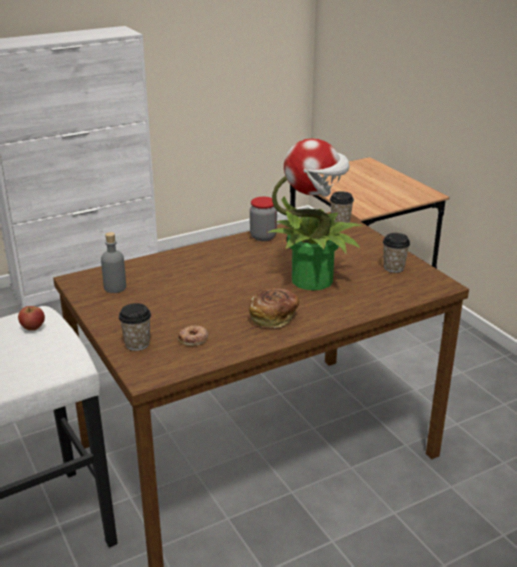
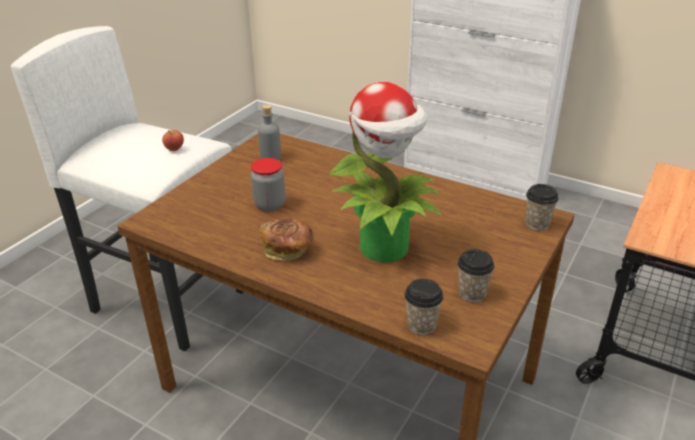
camera: 60 degrees right, 5 degrees up
(137, 344) = (191, 199): cup -> cup (421, 325)
(193, 339) = (218, 221): donut -> none
(263, 237) = (443, 190): jar -> jar (270, 205)

